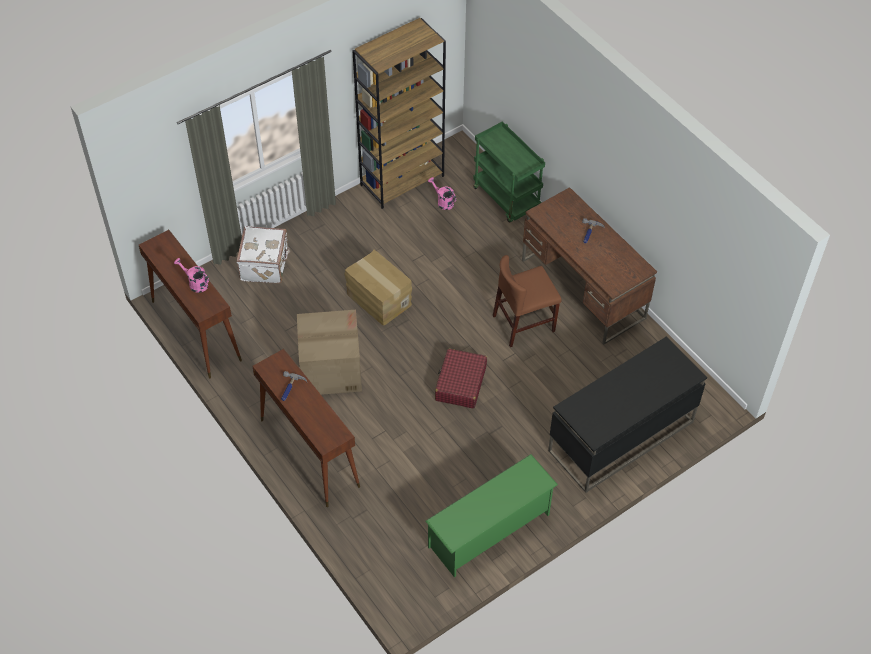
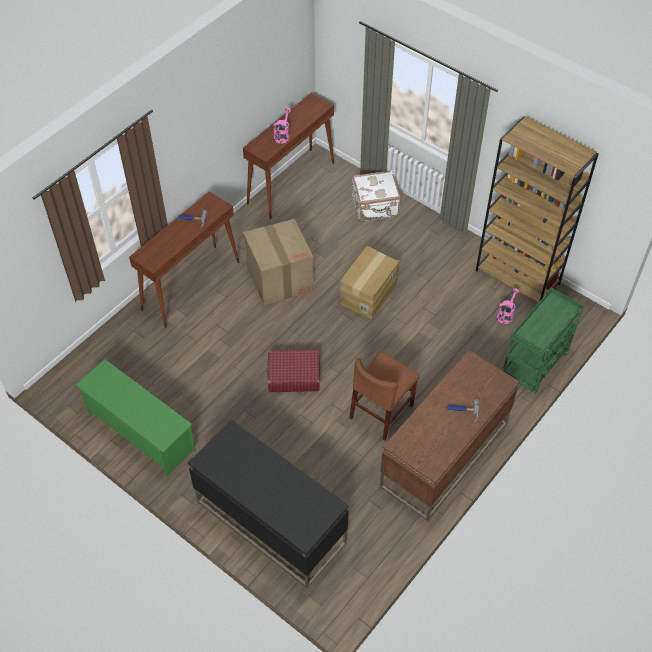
camera: 75 degrees right, 0 degrees up
(523, 323) = (381, 412): brown chair -> brown chair turned 105 degrees counterclockwise

